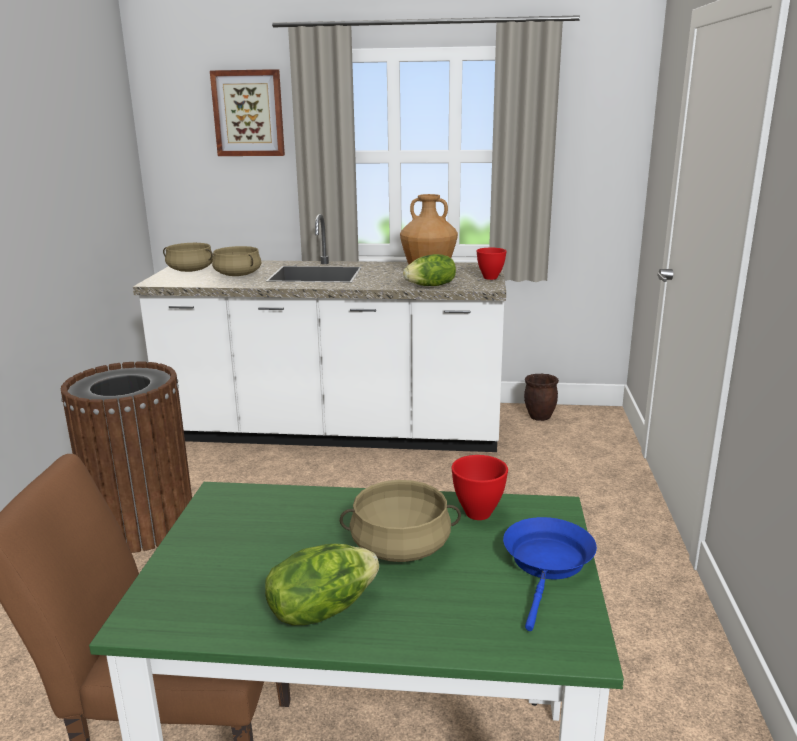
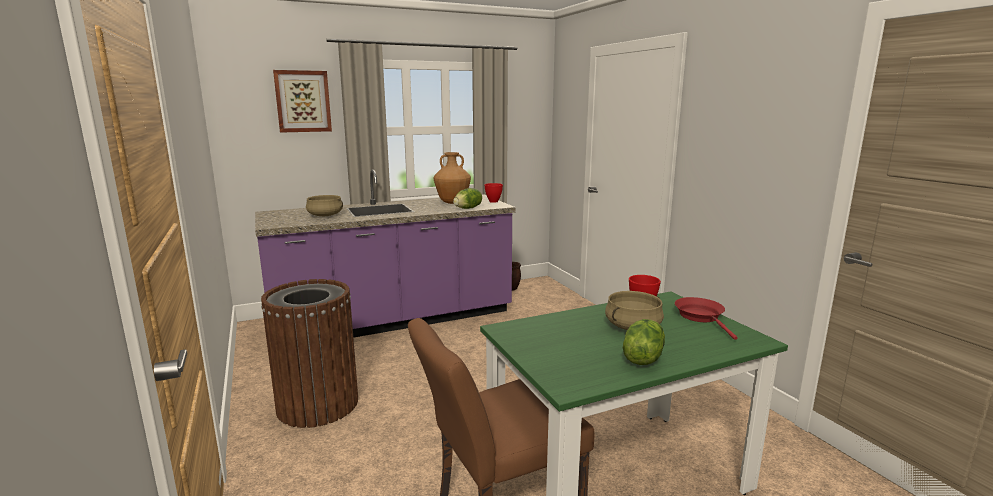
camera: 30 degrees left, 5 degrees down
(190, 270) = (281, 216): beige cooking pot -> none
(334, 431) = (394, 320): white counter -> purple counter
(547, 564) = (701, 317): blue frying pan -> red frying pan

